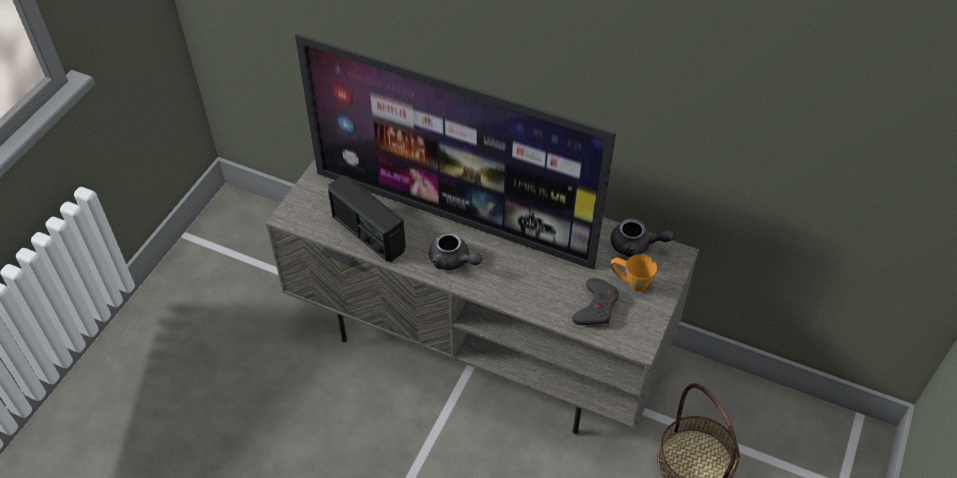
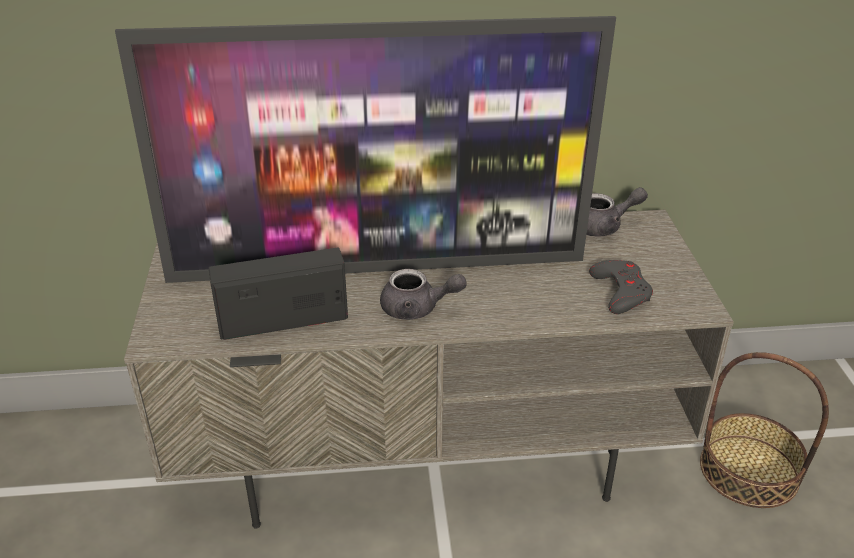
camera: 30 degrees left, 15 degrees down
(368, 233) = (283, 320): radio -> radio turned 150 degrees clockwise
(630, 283) = (632, 258): orange mug -> none

